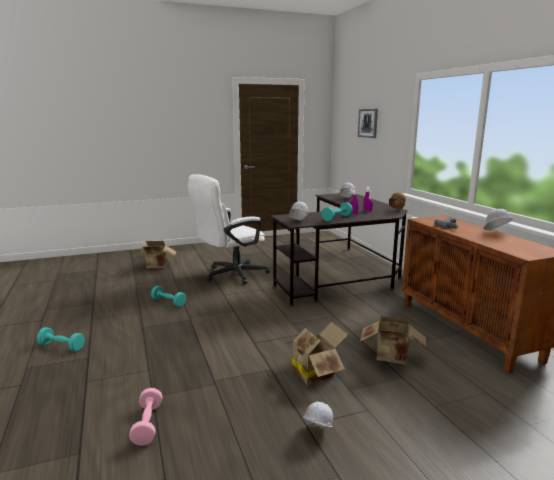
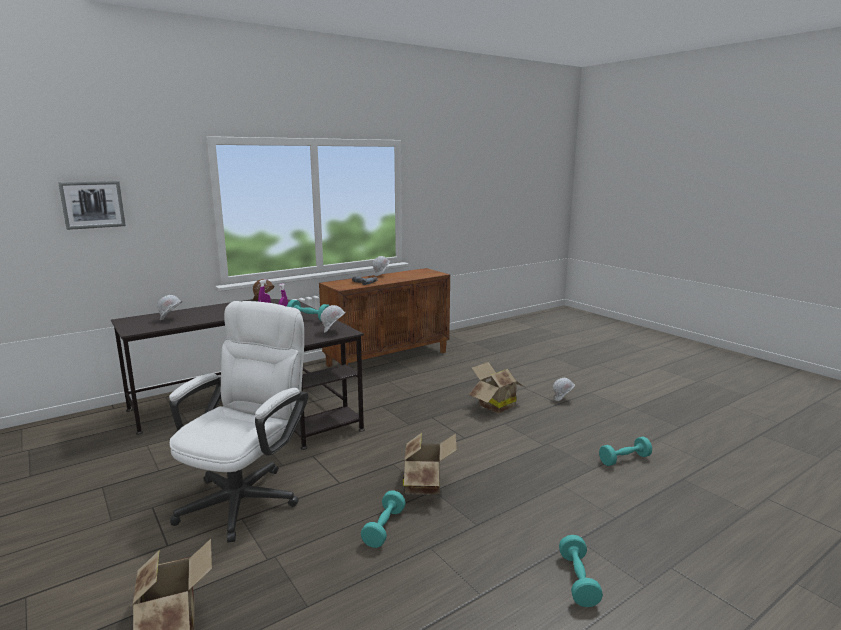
camera: 105 degrees left, 0 degrees up
(147, 424) = (624, 459): pink dumbbell -> turquoise dumbbell
(230, 275) = (247, 496): white office chair -> white office chair turned 105 degrees counterclockwise
(392, 358) = (450, 381): cardboard box -> cardboard box (426, 484)

